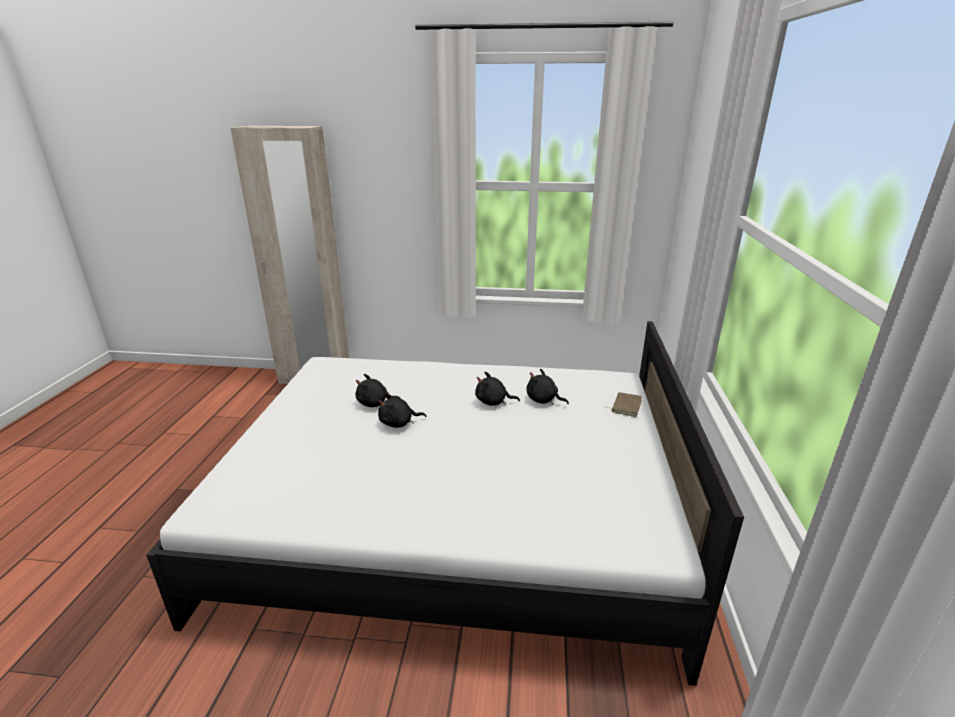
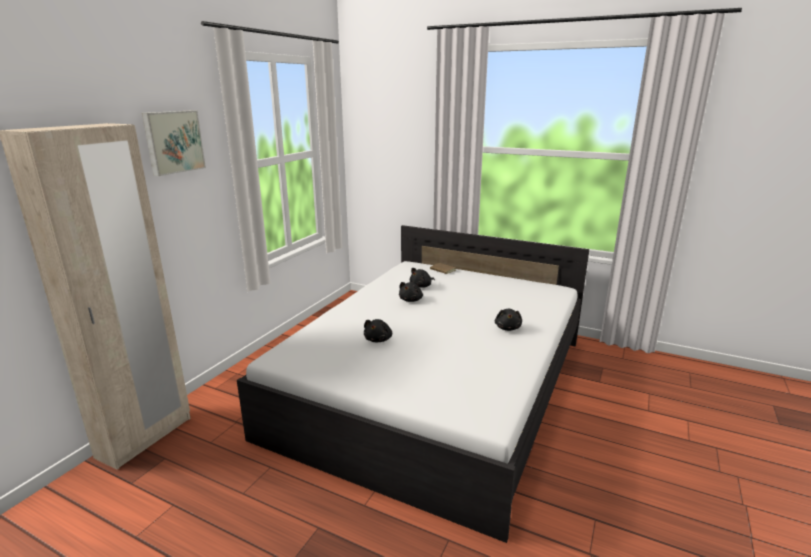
camera: 70 degrees left, 5 degrees down
(386, 148) = (173, 142): none -> picture
(399, 423) = (416, 333): black plush toy -> black plush toy (508, 328)

